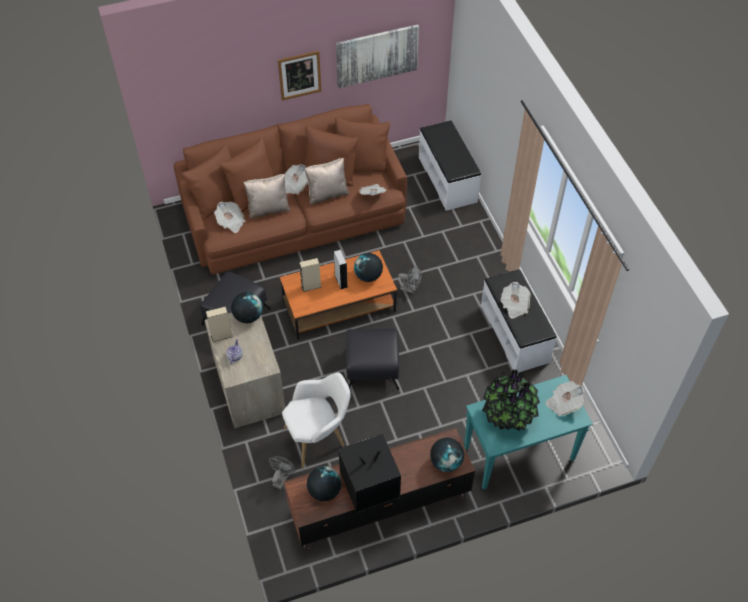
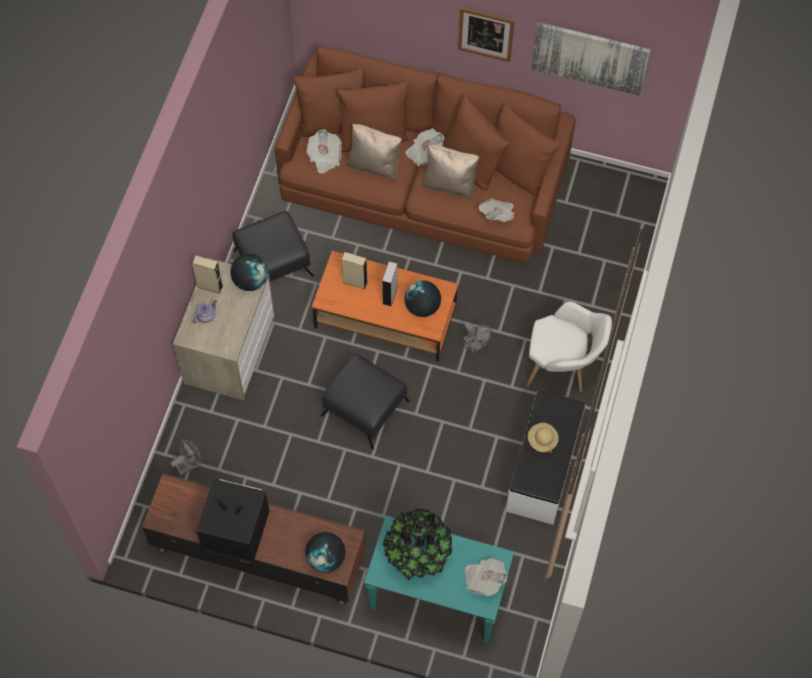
camera: 35 degrees right, 10 degrees up
(319, 437) = (255, 447): white armchair -> white armchair (562, 367)
(324, 491) = (191, 508): globe -> none
(448, 179) = (625, 238): white bench -> none
(514, 305) = (542, 440): newspaper -> beige hat

